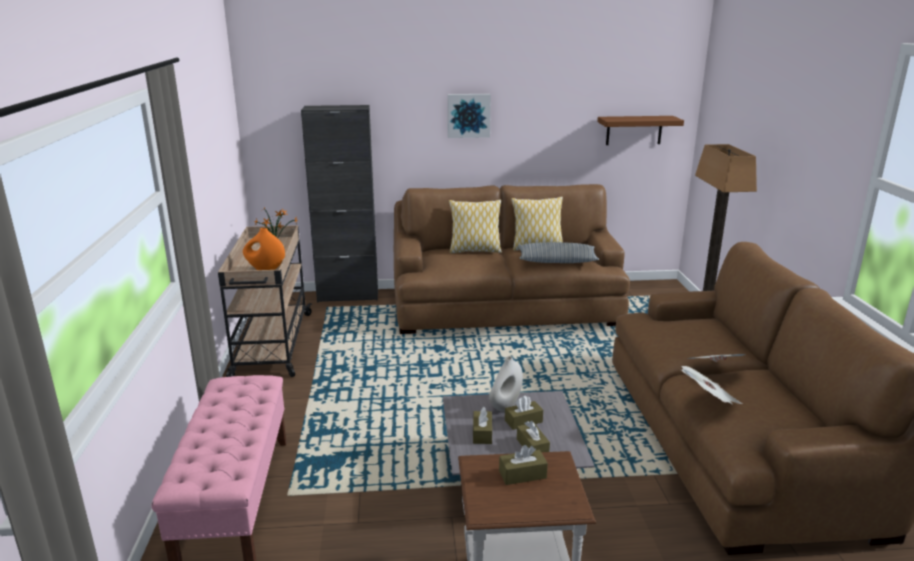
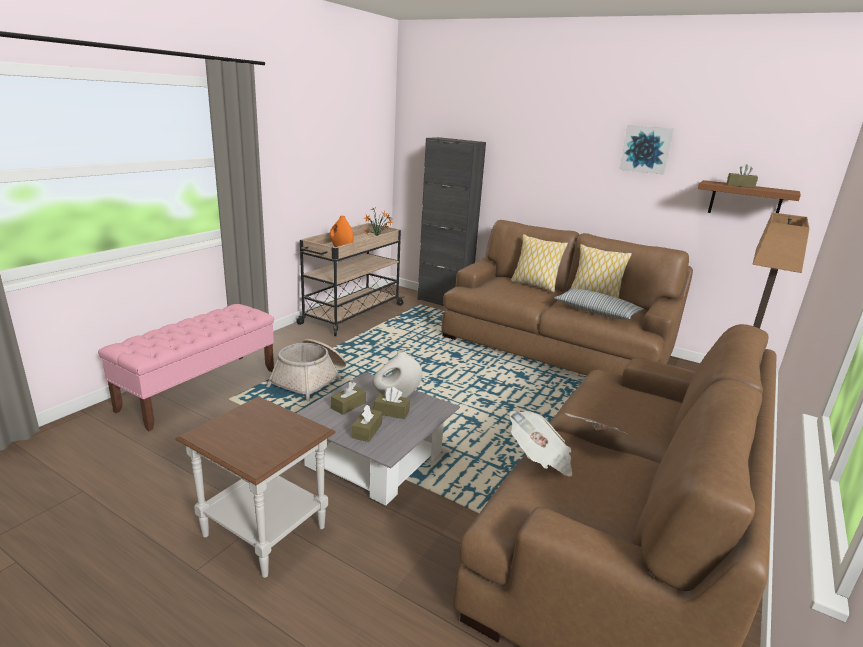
camera: 35 degrees right, 0 degrees up
(341, 434) = (311, 380): none -> basket
(468, 115) = (569, 162): picture -> picture (646, 149)
(522, 474) = (270, 426): brown tissue box -> brown tissue box (740, 186)

